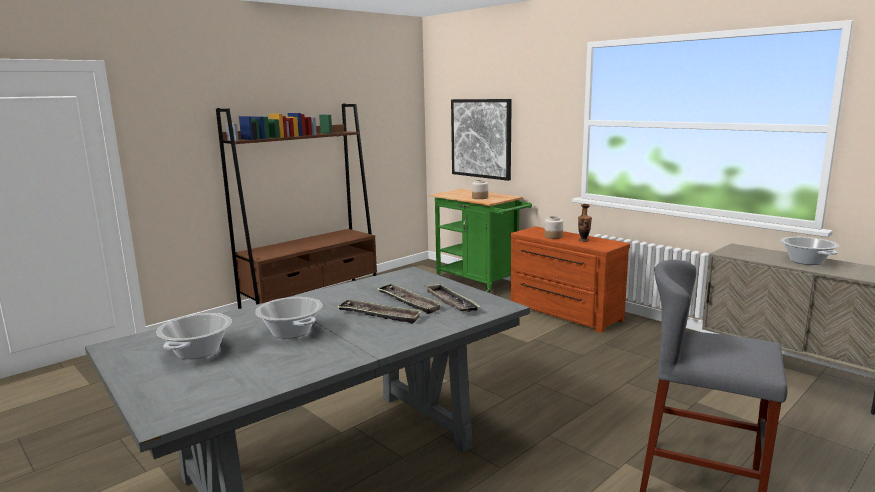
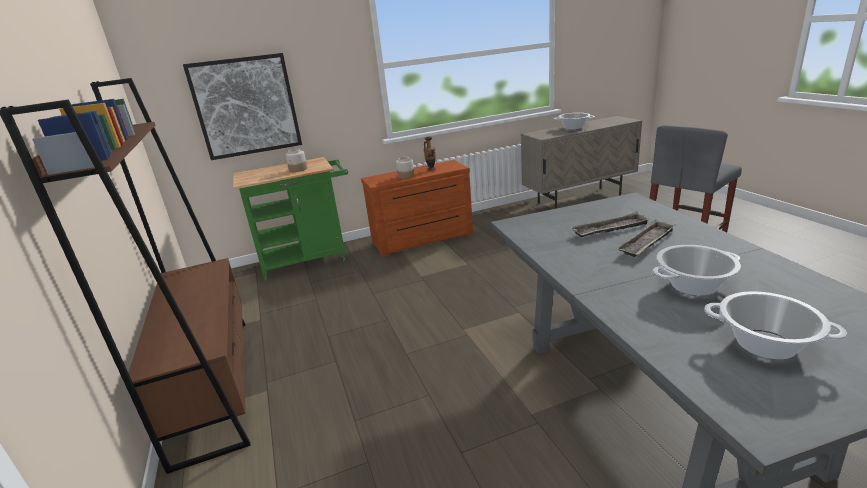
camera: 65 degrees left, 10 degrees up
(451, 302) = (615, 214): tray -> none

